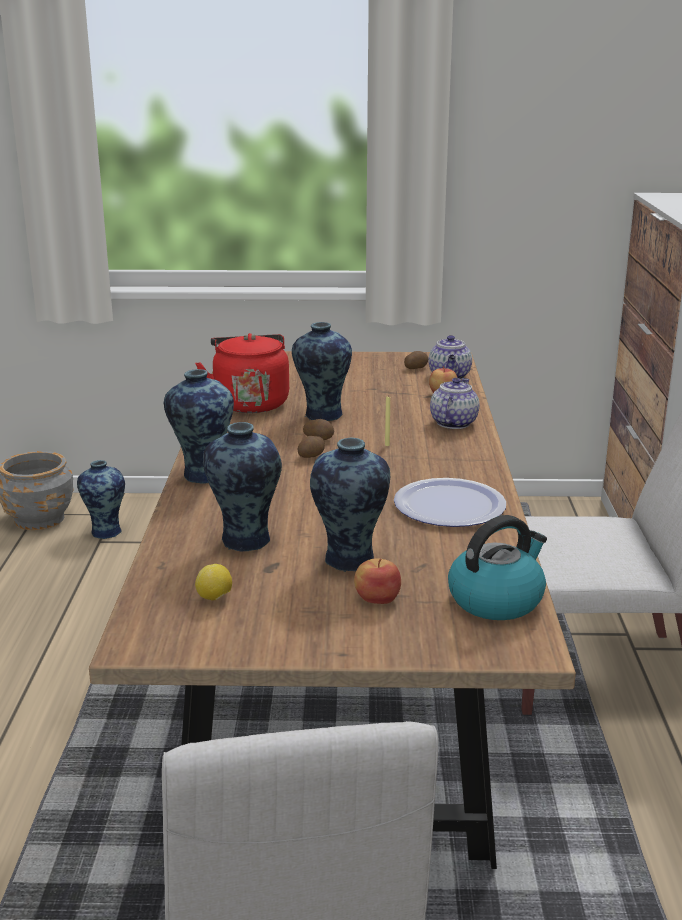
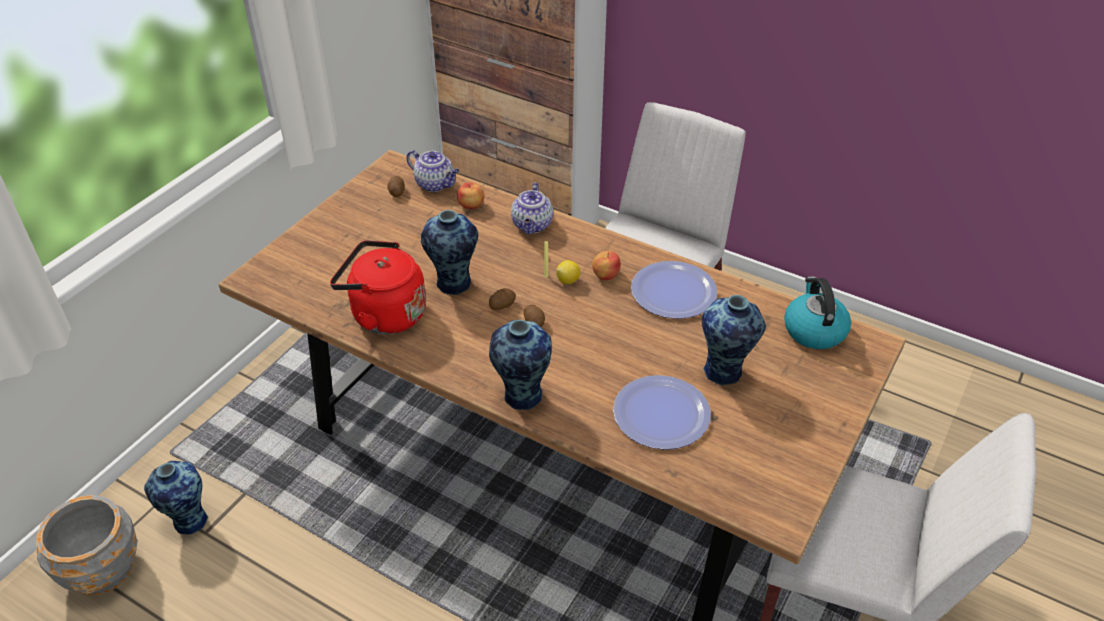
camera: 60 degrees left, 20 degrees up
(215, 598) = (740, 459): lemon -> lemon (568, 280)
(244, 541) = (661, 414): vase -> plate
(377, 598) = (783, 380): apple -> apple (605, 275)
(453, 423) = (532, 226): teapot -> teapot turned 135 degrees counterclockwise

